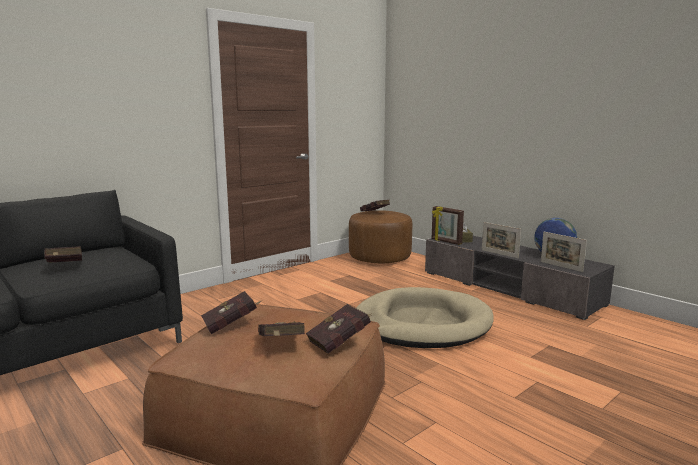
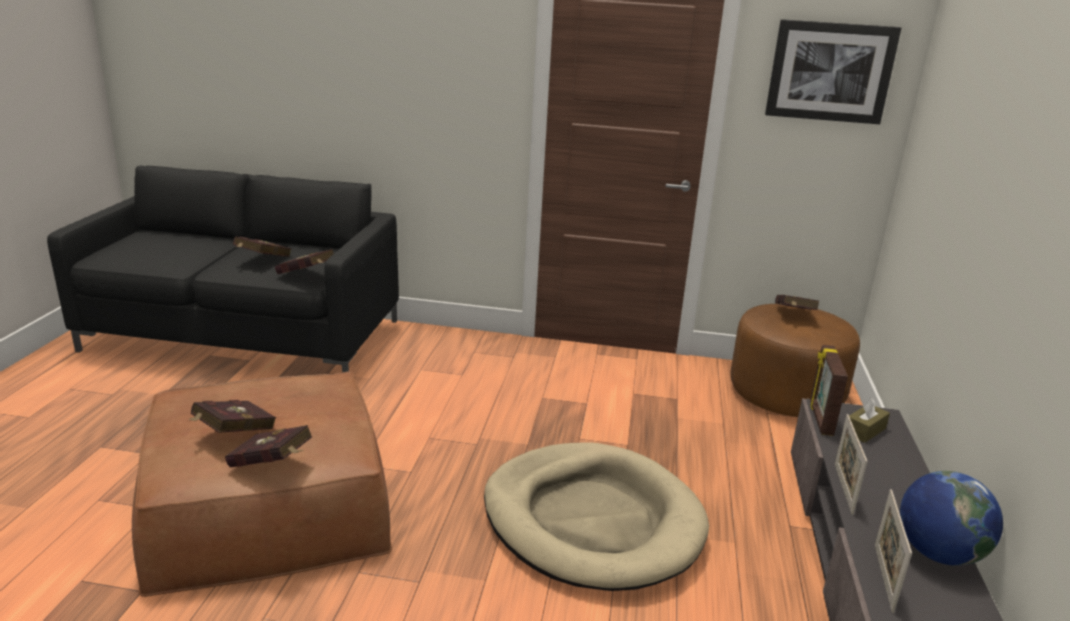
camera: 50 degrees right, 10 degrees up
(232, 325) = (269, 389): red book -> red book (307, 276)
(354, 85) = (830, 72): none -> picture

